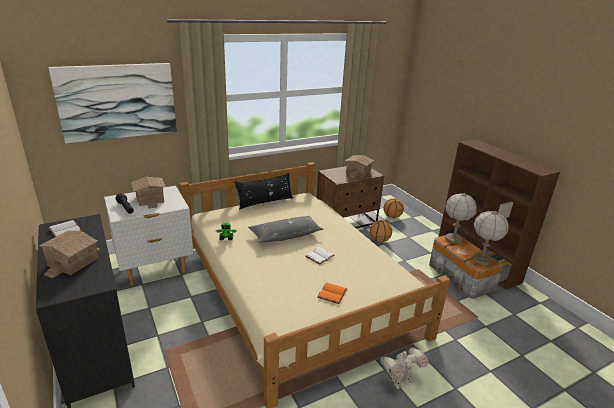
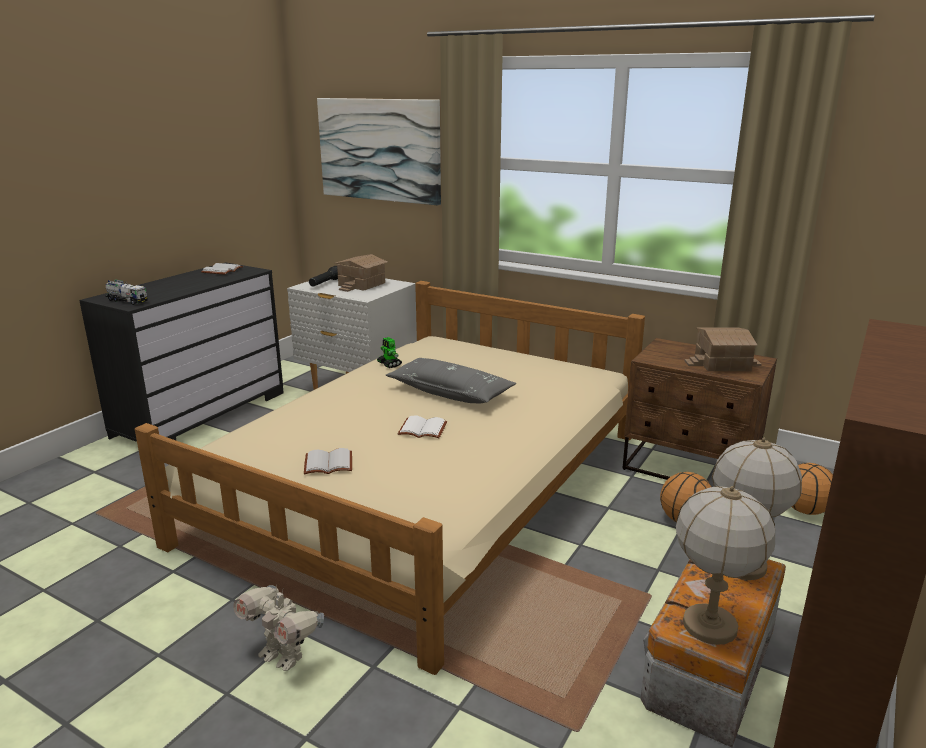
camera: 60 degrees right, 5 degrees down
(74, 262) = (165, 288): toy house -> none
(85, 285) = (127, 301): none -> toy truck
(265, 202) = (529, 357): black pillow -> none
(333, 294) = (327, 464): orange book -> white book

